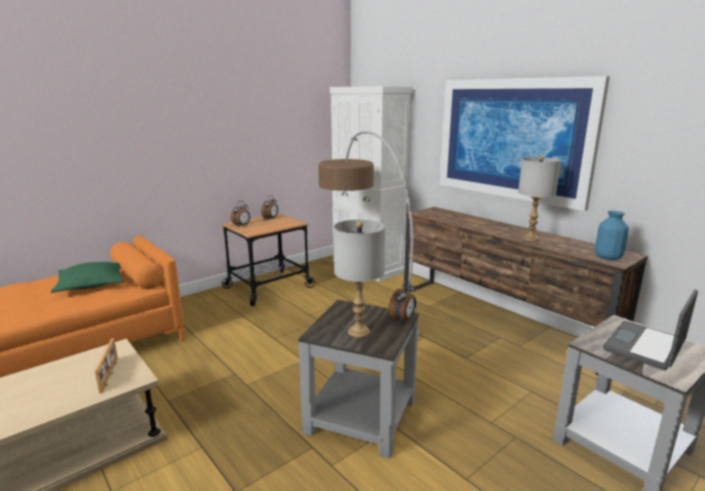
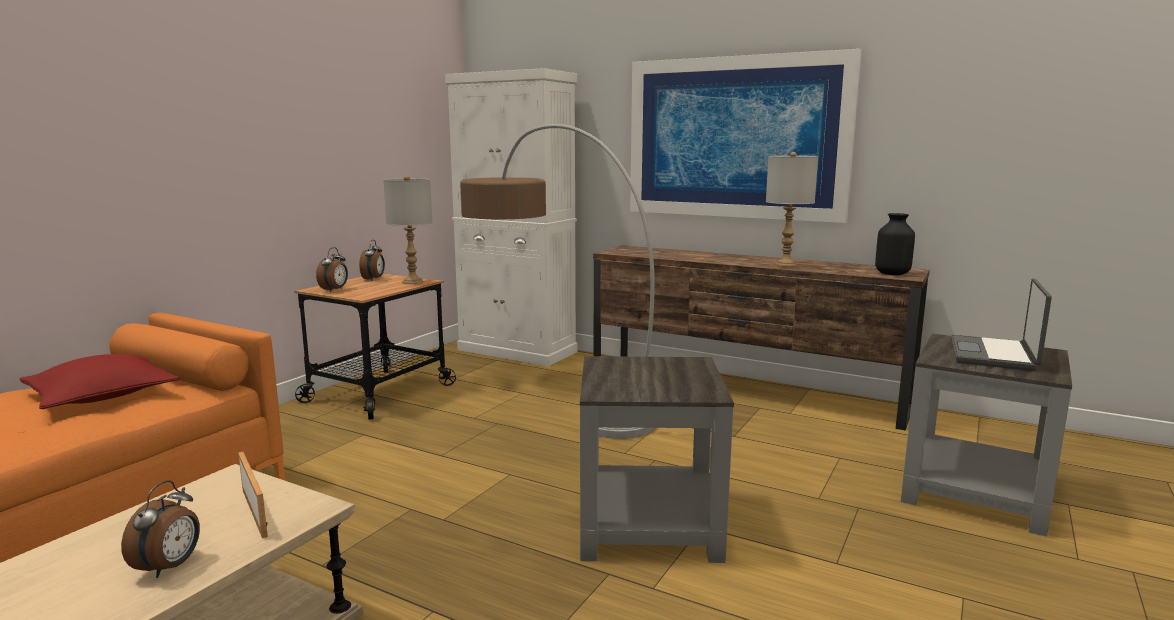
camera: 20 degrees left, 5 degrees down
(91, 284) = (102, 395): green pillow -> red pillow
(358, 332) = (656, 383): grey table lamp -> grey table lamp (412, 282)
(403, 320) = (700, 365): alarm clock -> alarm clock (170, 567)
(607, 257) = (892, 274): blue vase -> black vase

